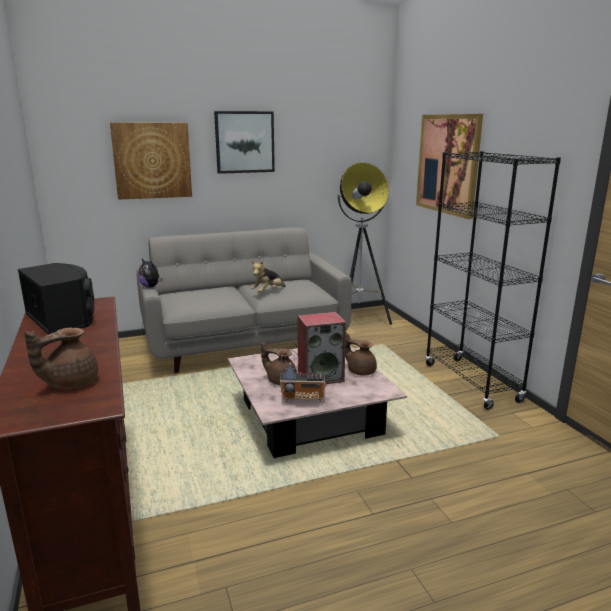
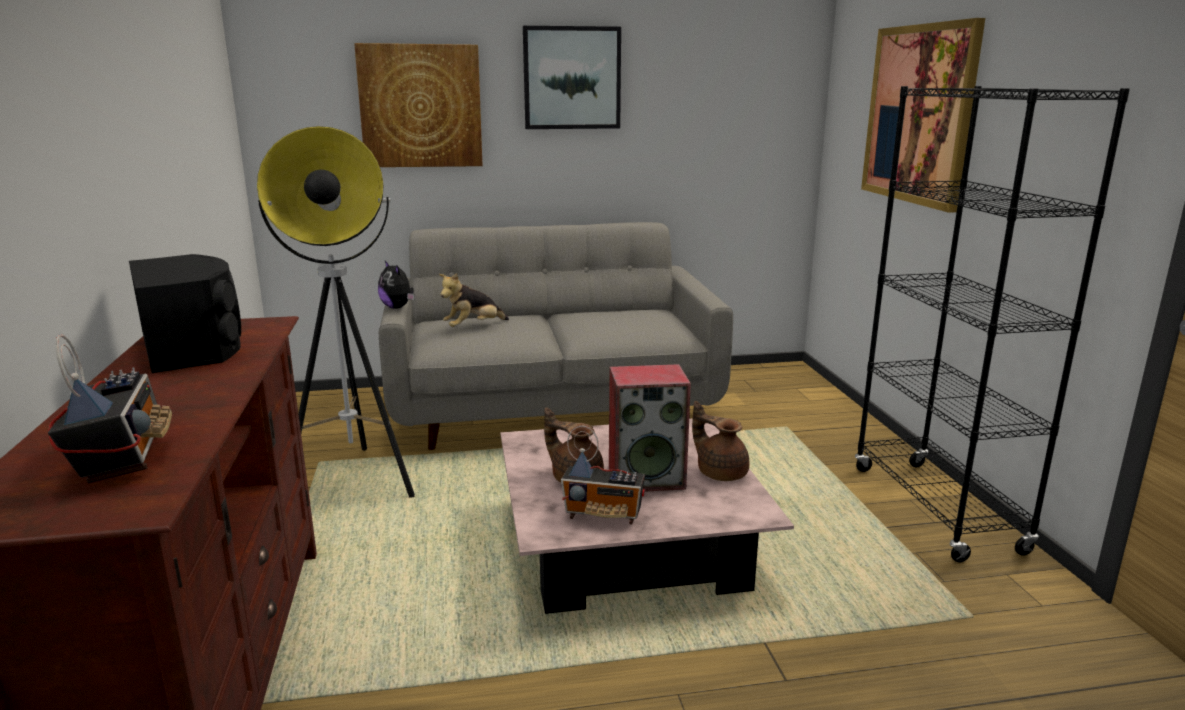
camera: 10 degrees right, 0 degrees up
(70, 383) = (121, 458): brown teapot -> radio
(268, 292) = (590, 326): plush toy -> plush toy (473, 327)
(358, 321) = (752, 384): floor lamp -> floor lamp (355, 480)

